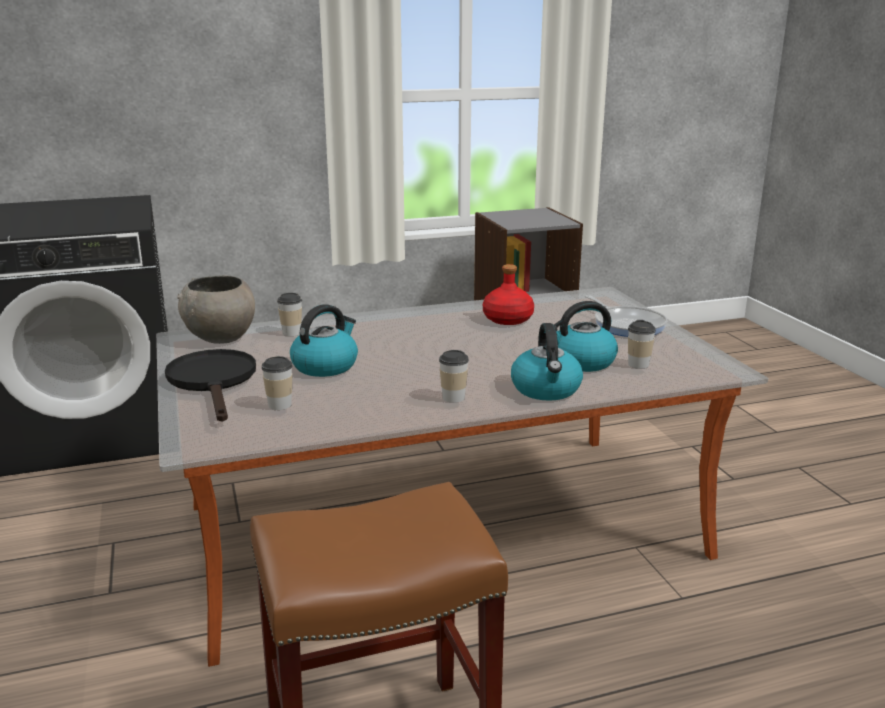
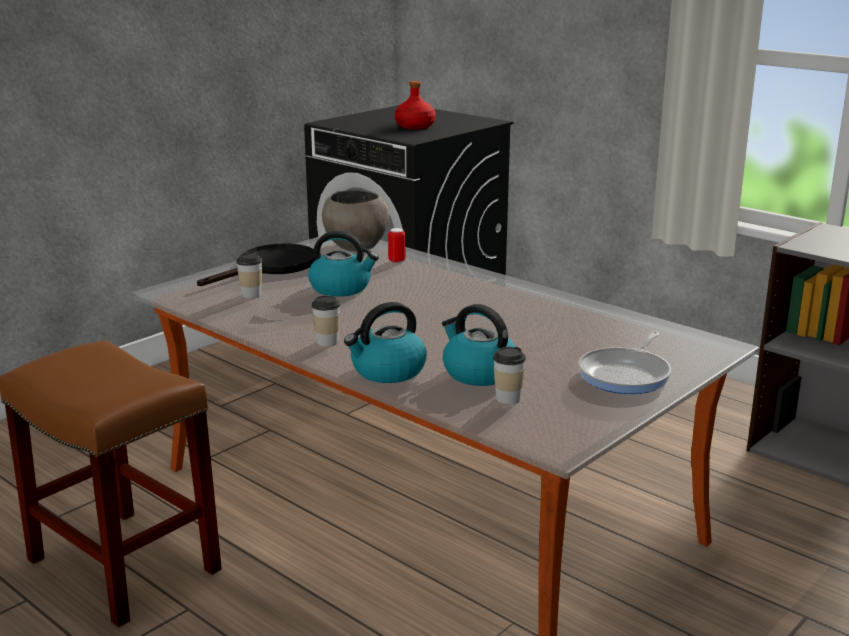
camera: 60 degrees right, 0 degrees up
(291, 333) = (396, 261): cup -> can
(508, 319) = (553, 322): red bottle -> red bottle (415, 126)

